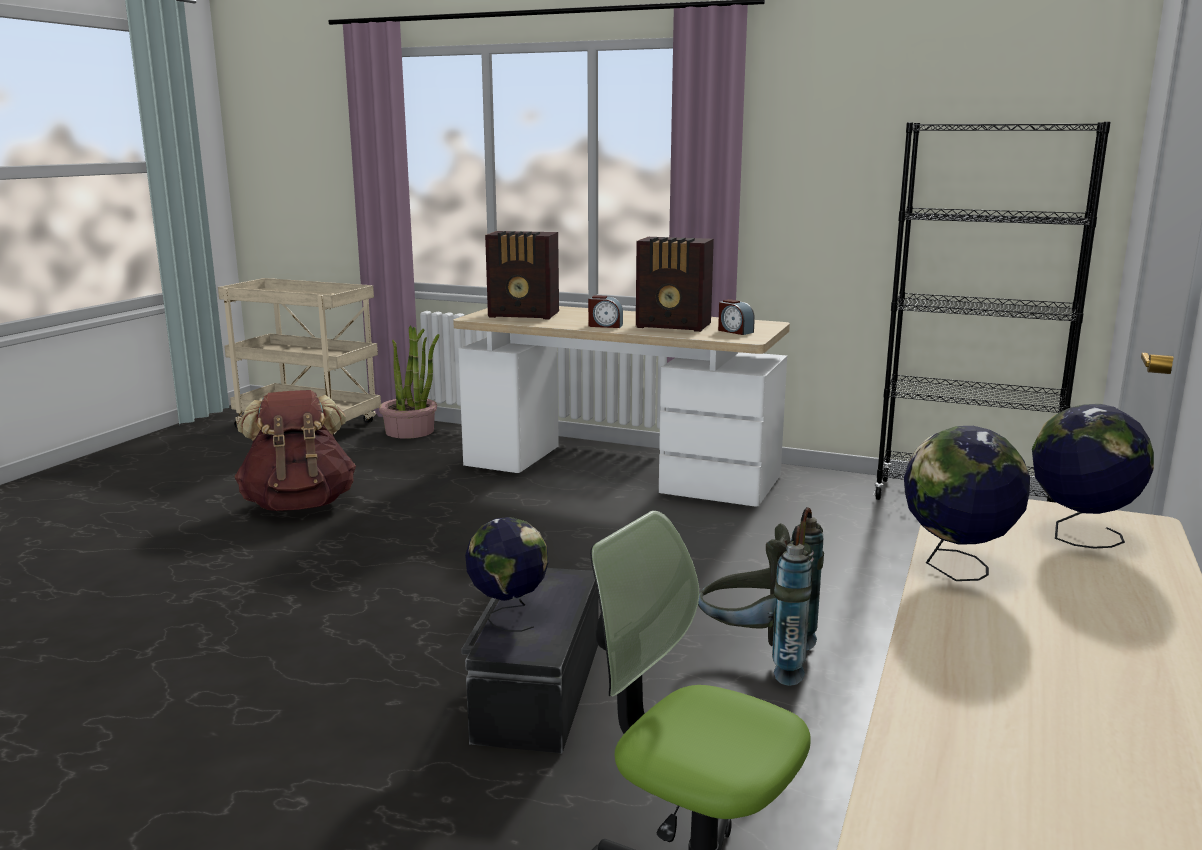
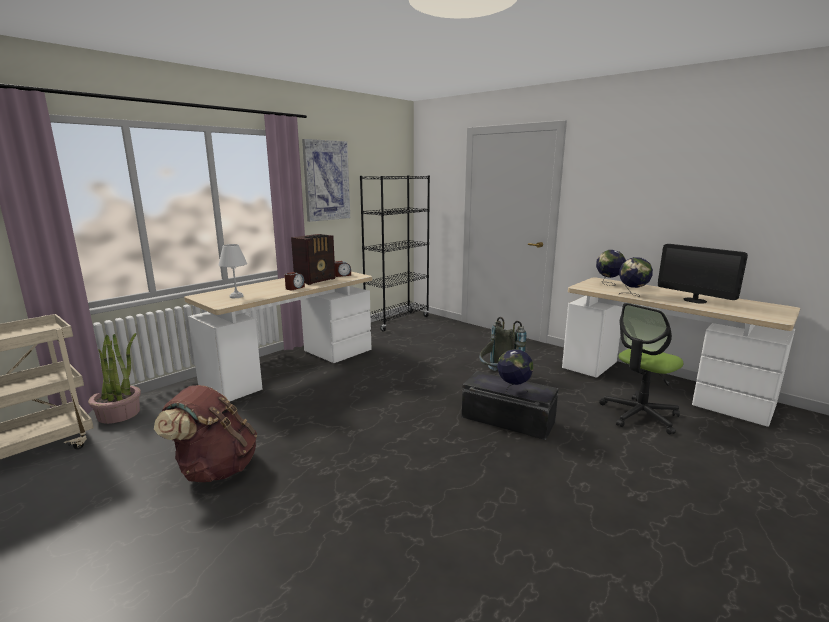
camera: 70 degrees left, 0 degrees up
(525, 315) = (236, 296): radio -> white table lamp
(823, 133) = (326, 180): none -> picture
(1040, 682) = (695, 300): none -> monitor

